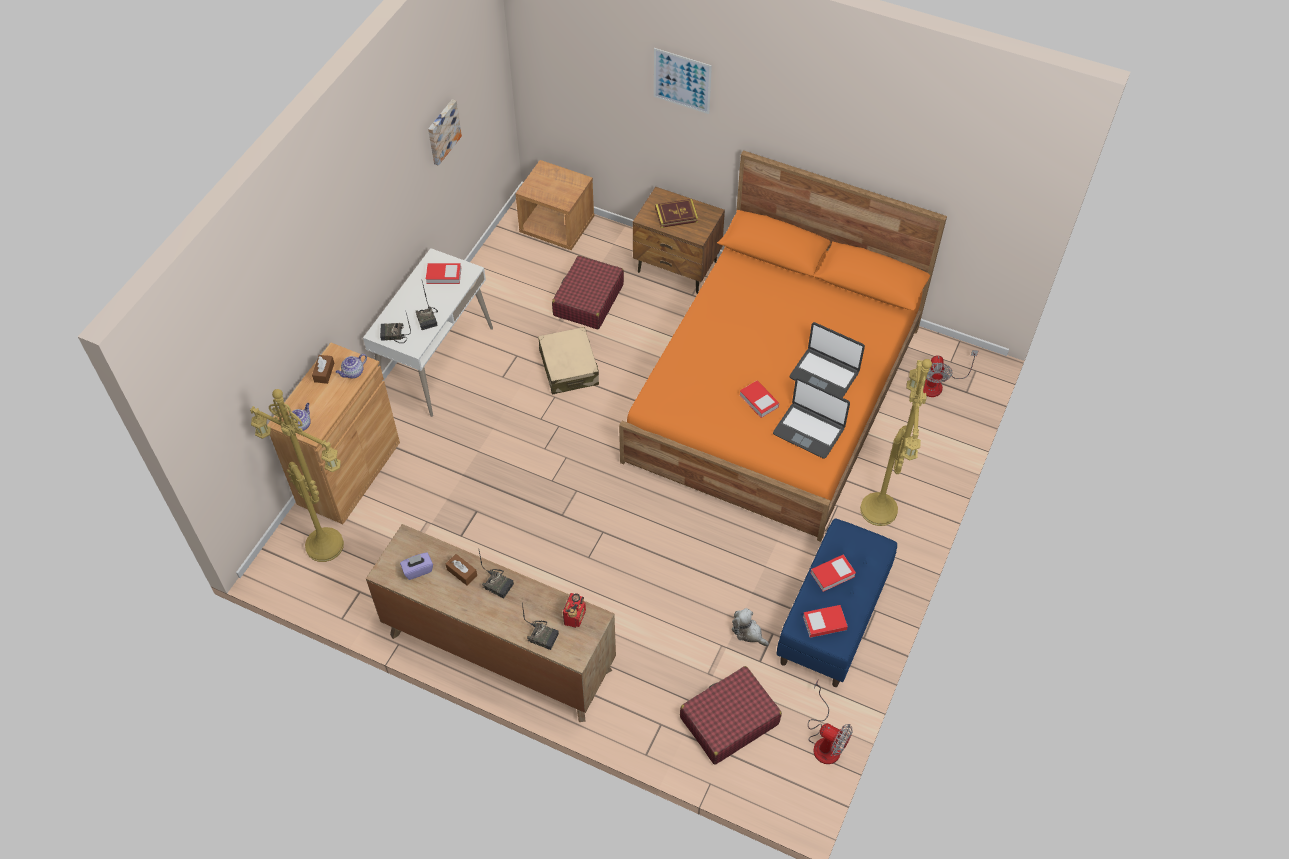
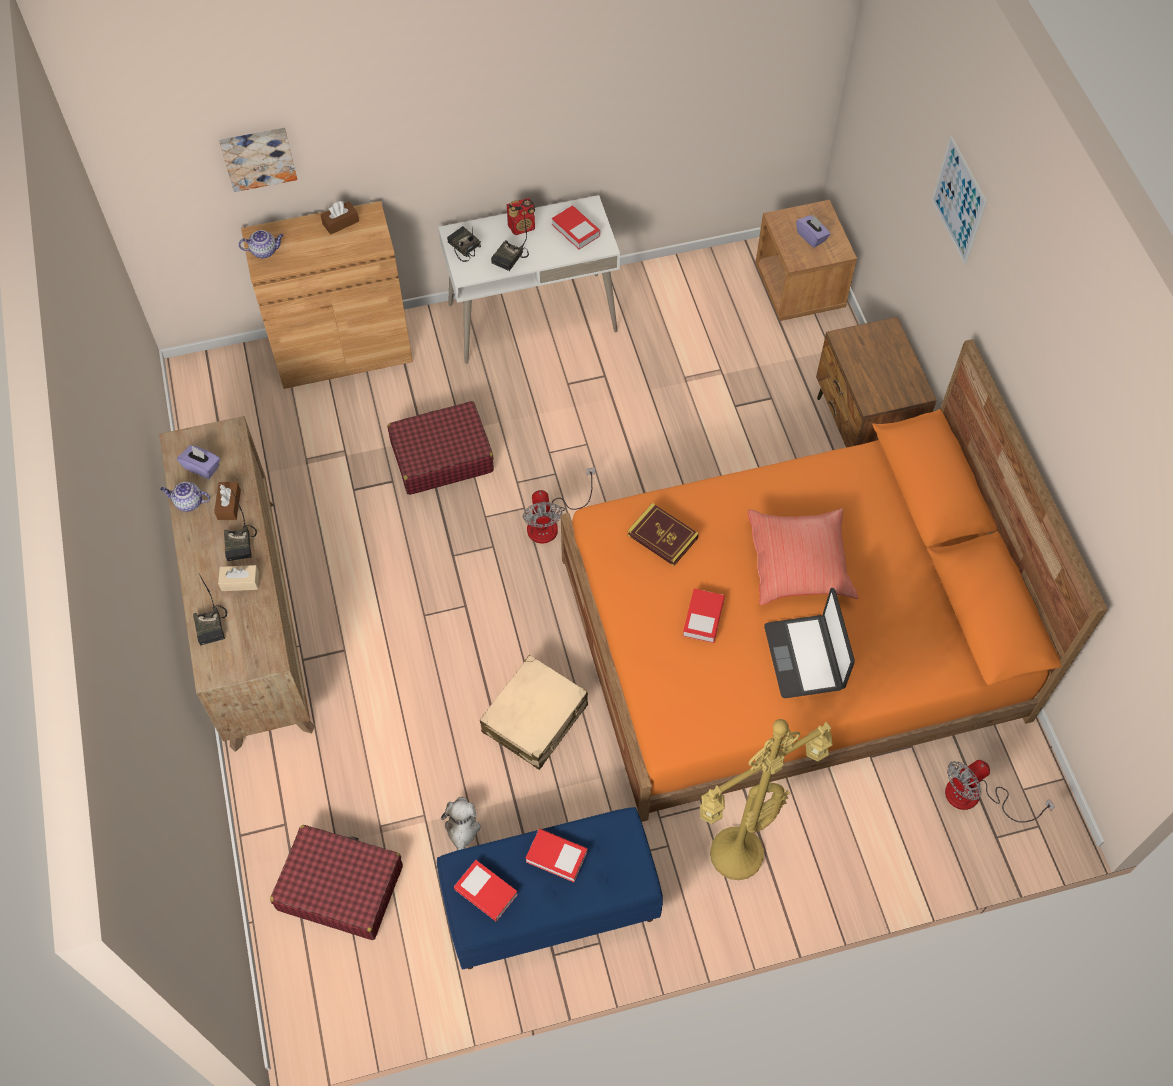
camera: 50 degrees right, 5 degrees up
(327, 544) = (252, 394): yellow floor lamp -> none
(353, 373) = (361, 244): teapot -> teapot (188, 503)
(442, 131) = (675, 72): picture -> picture (258, 157)
(525, 601) = (240, 582): none -> beige tissue box
(556, 185) = (811, 237): none -> purple tissue box
(569, 367) = (634, 429): beige suitcase -> beige suitcase (535, 719)
(575, 617) = (257, 639): radio -> radio (522, 227)
(588, 300) = (735, 383): red suitcase -> red suitcase (441, 456)
(676, 215) = (878, 363): book -> book (662, 536)
(768, 337) = (799, 565): none -> red pillow
(809, 430) = (711, 695): laptop -> none
(825, 741) = (391, 1003): fan -> fan (551, 522)

